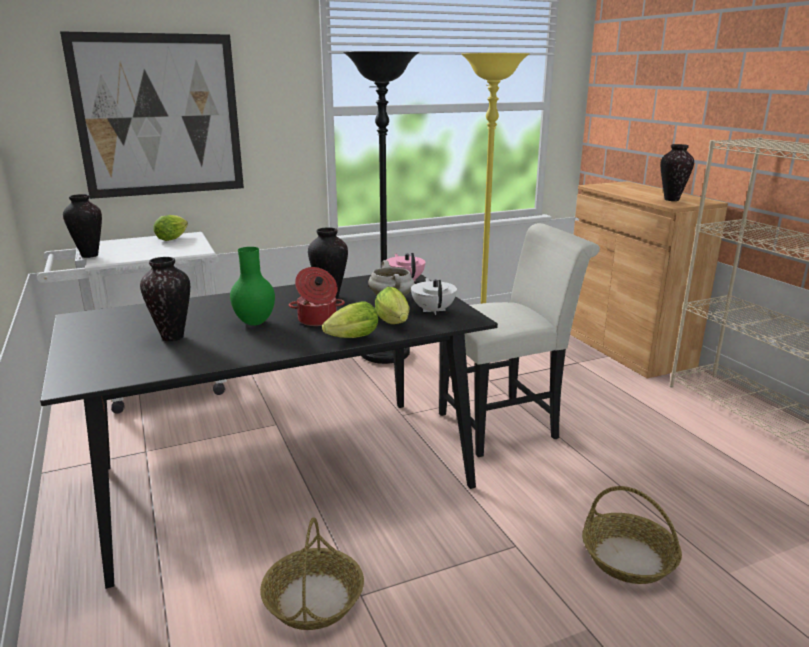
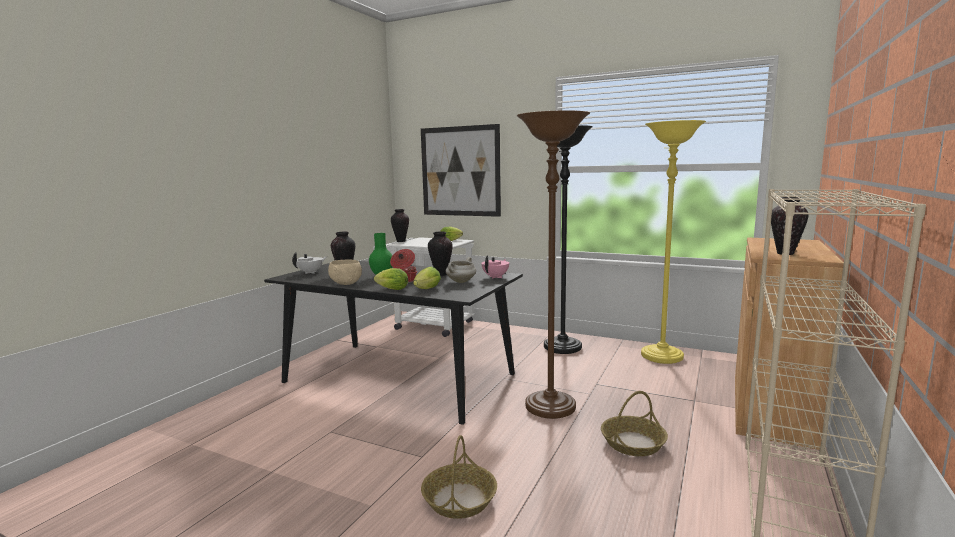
camera: 50 degrees right, 10 degrees down
(246, 352) = (346, 283): none -> beige bowl
(313, 599) = (316, 422): basket -> basket (633, 443)
(433, 310) = (461, 290): white teapot -> white teapot (311, 272)
(505, 424) = (550, 408): white chair -> brown floor lamp

